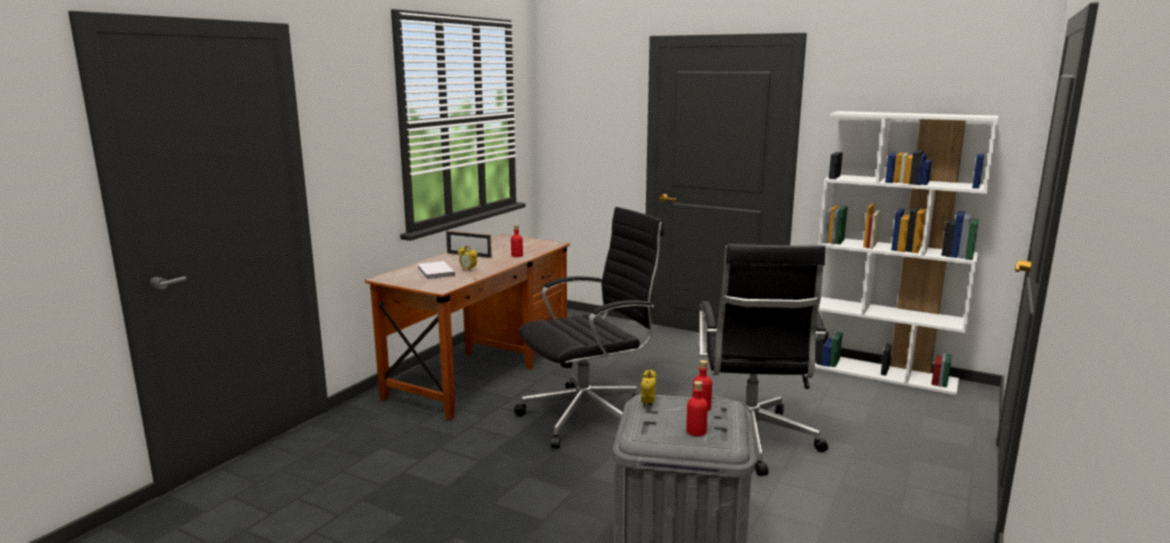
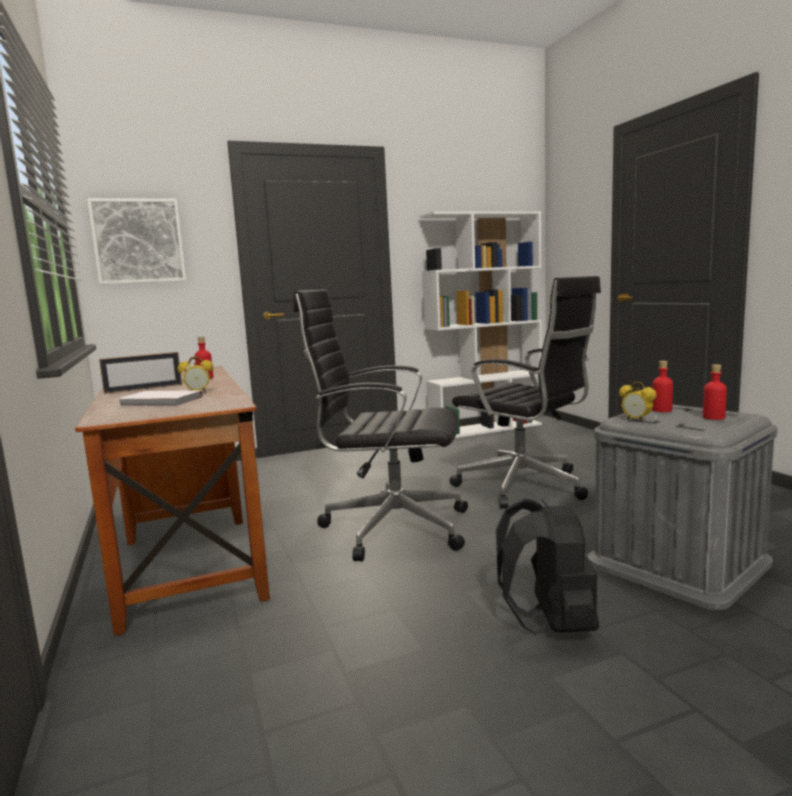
camera: 50 degrees left, 5 degrees down
(516, 519) = (550, 624): none -> black backpack
(575, 122) = (138, 241): none -> picture
(589, 416) = (390, 527): black office chair -> black office chair turned 90 degrees counterclockwise

